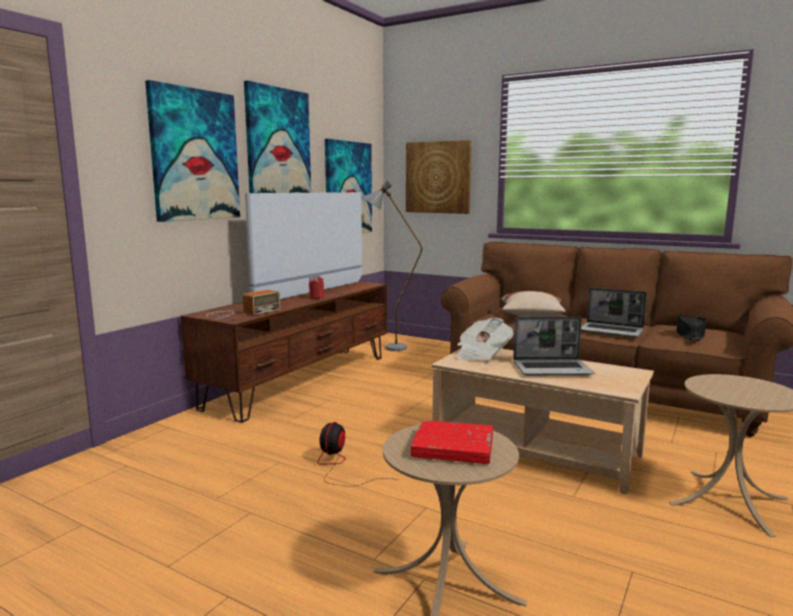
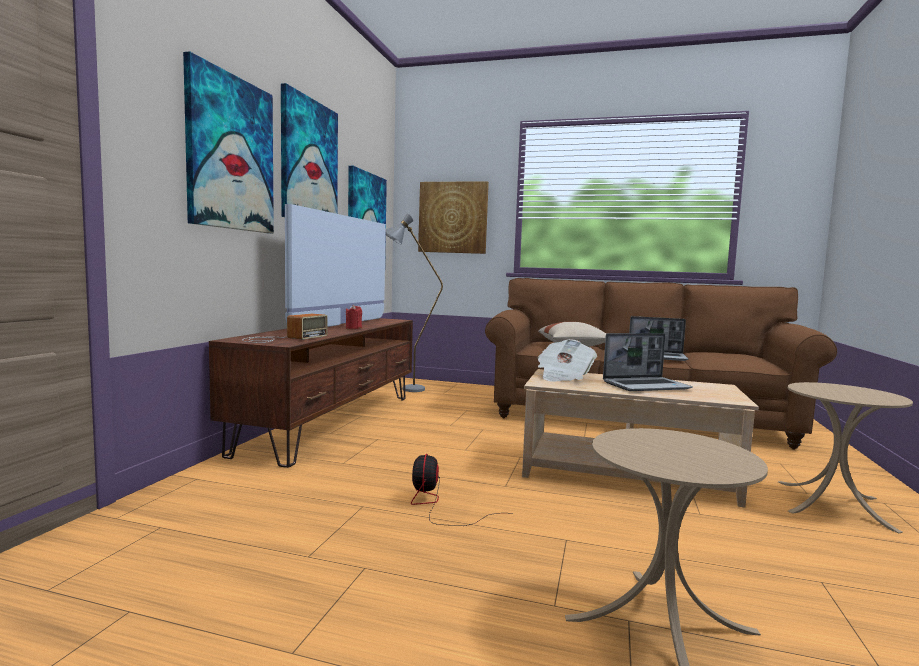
camera: 15 degrees left, 5 degrees down
(453, 448) = (678, 451): red book -> none
(690, 335) = (729, 357): black hat -> none

